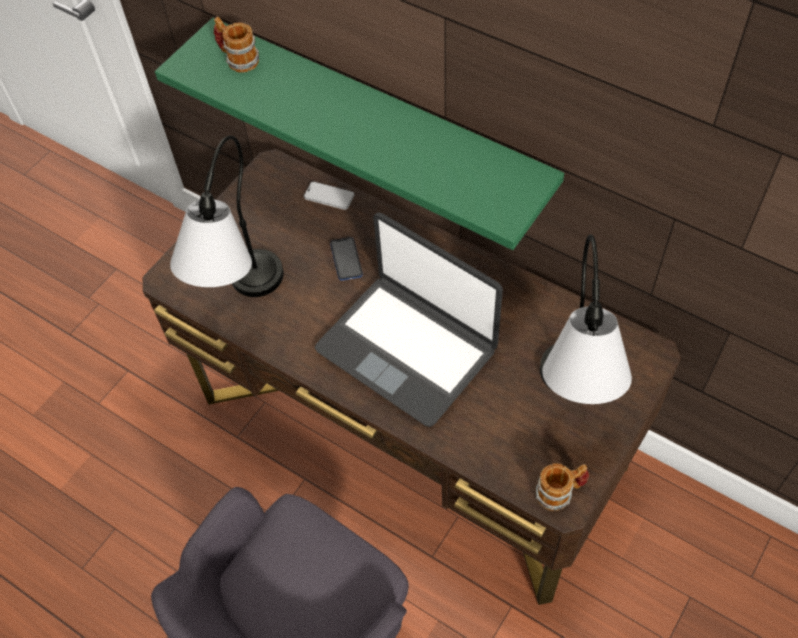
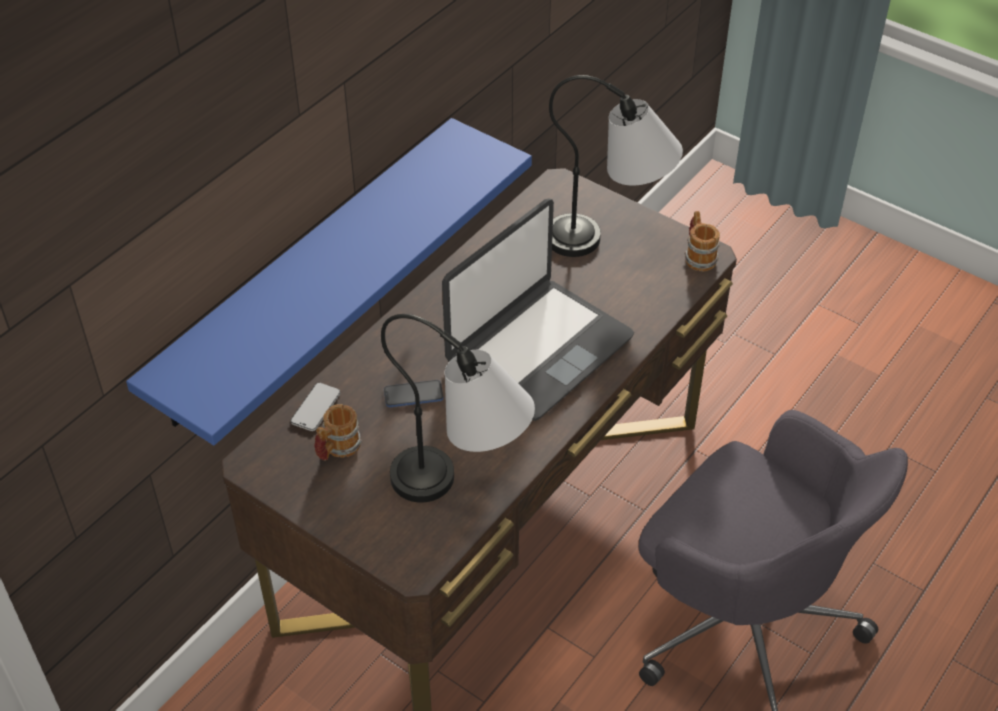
camera: 90 degrees left, 10 degrees down
(238, 59) = (216, 353): mug -> mug (337, 449)
(378, 119) = (308, 272): green shelf -> blue shelf

